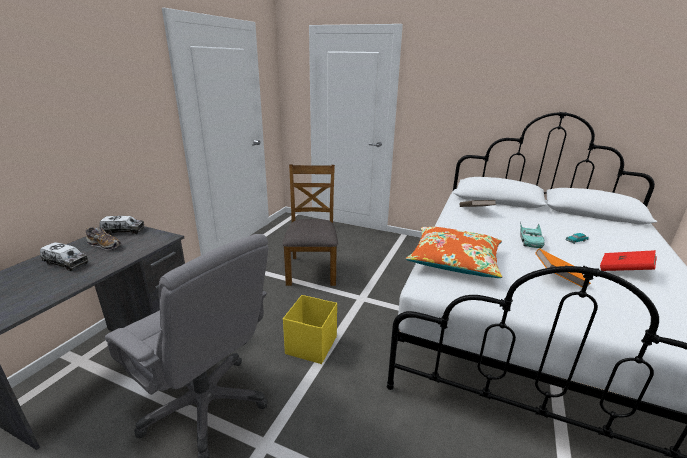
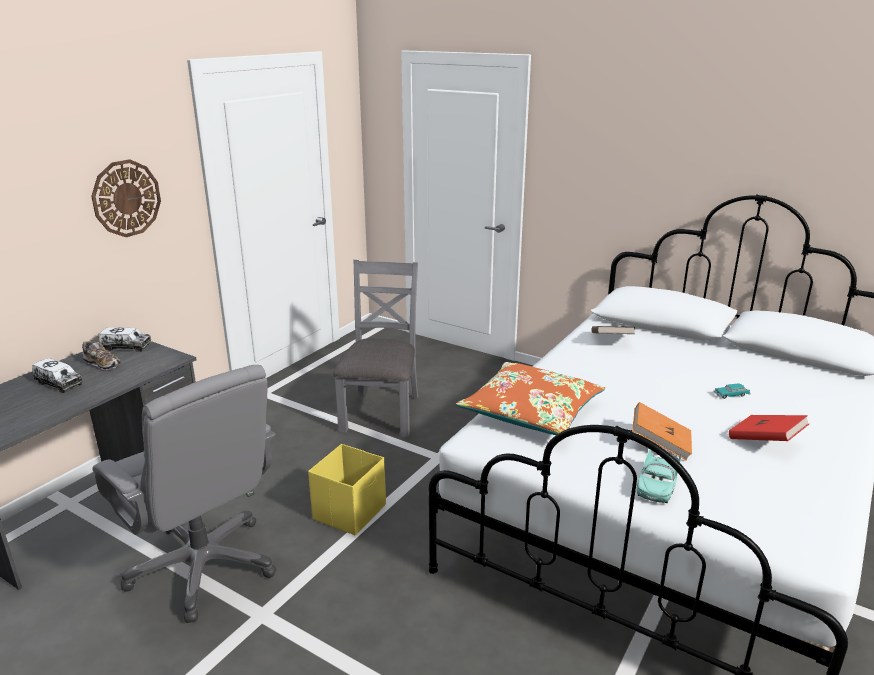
camera: 10 degrees right, 0 degrees up
(117, 112) = (126, 198): none -> wall clock
(312, 270) = (381, 412): brown chair -> grey chair
(529, 241) = (660, 390): turquoise toy car -> turquoise toy car (657, 484)

